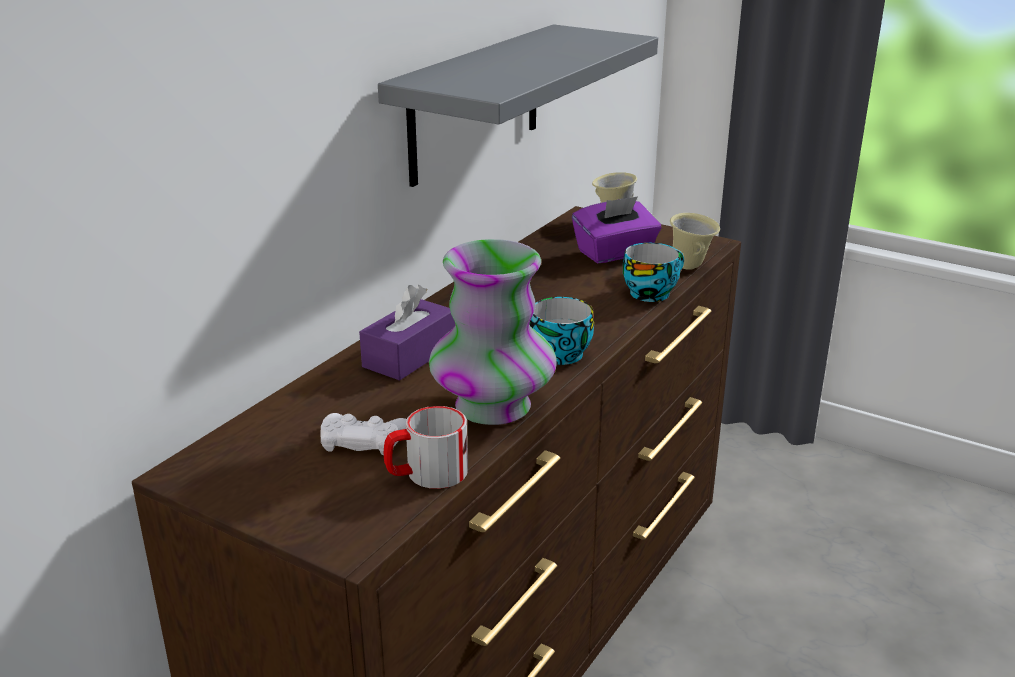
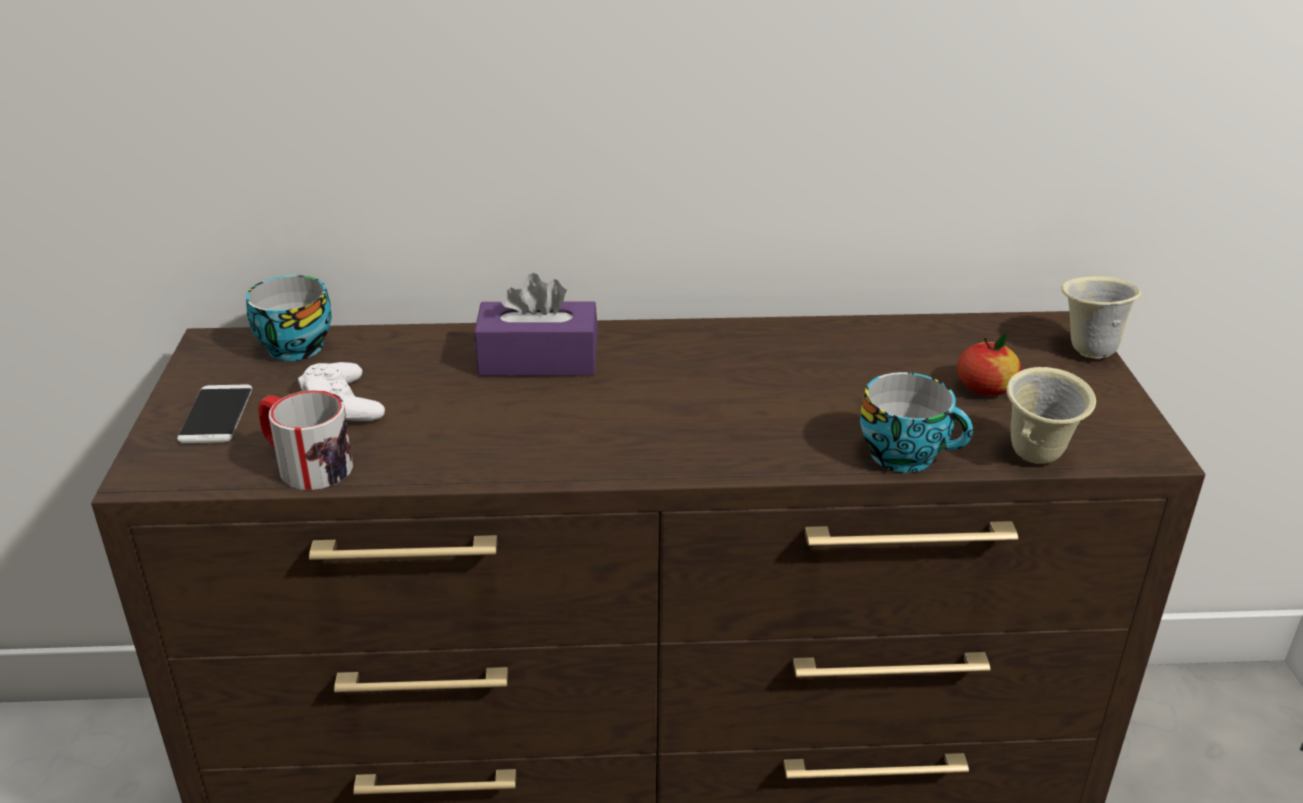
camera: 55 degrees right, 5 degrees up
(304, 496) = (216, 415): none -> phone
(475, 103) = (851, 92): grey shelf -> none
(493, 407) = (478, 451): vase -> none
(556, 354) = (645, 447): cup -> cup (293, 345)
(615, 253) = (985, 388): purple tissue box -> apple

